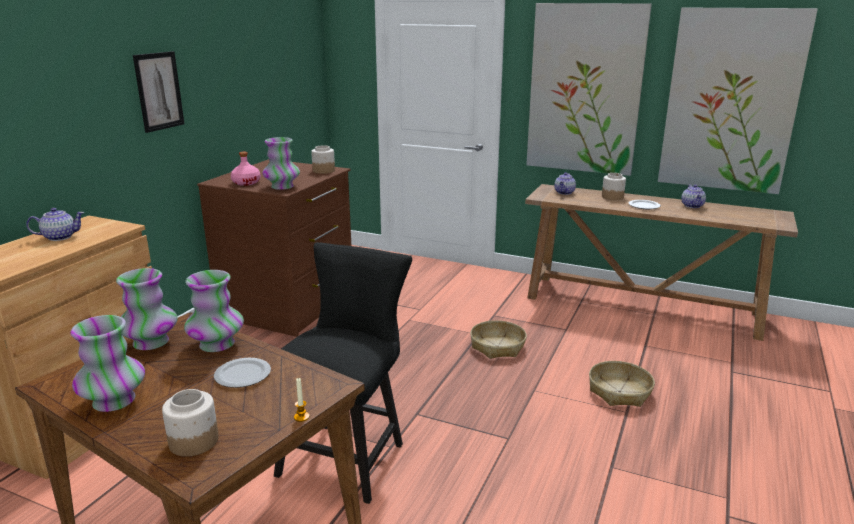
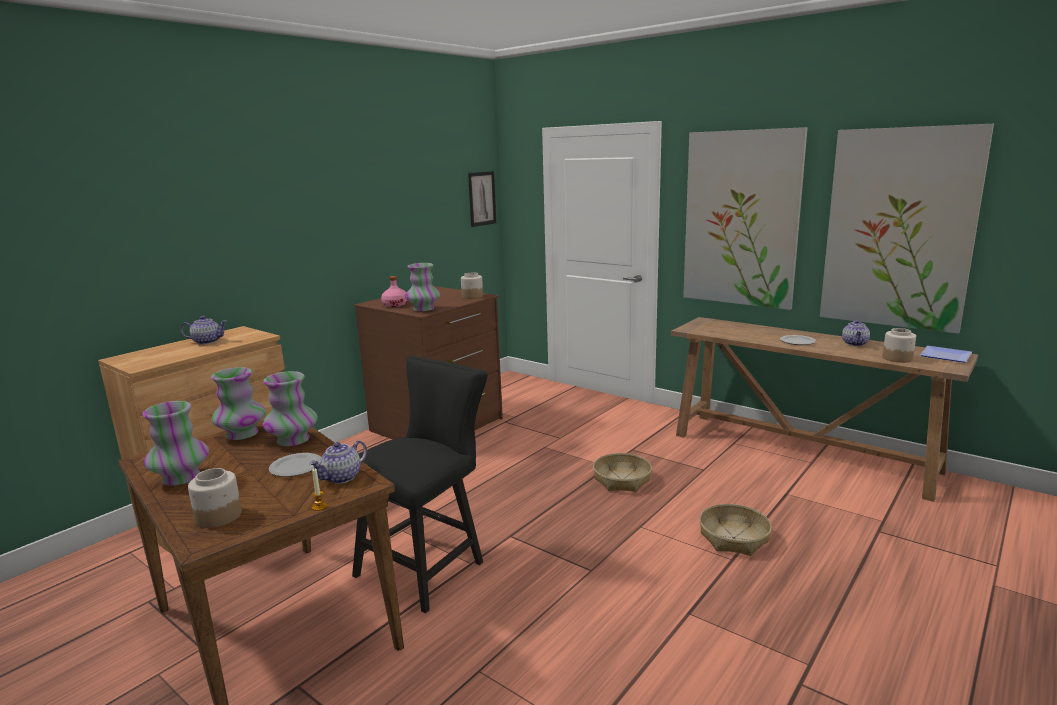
camera: 15 degrees right, 5 degrees down
(159, 91) = (319, 220): picture -> picture (482, 198)
(564, 192) = (717, 326): teapot -> teapot (341, 477)
(612, 197) = (768, 332): jar -> jar (897, 358)
(769, 214) = (944, 356): none -> plate

